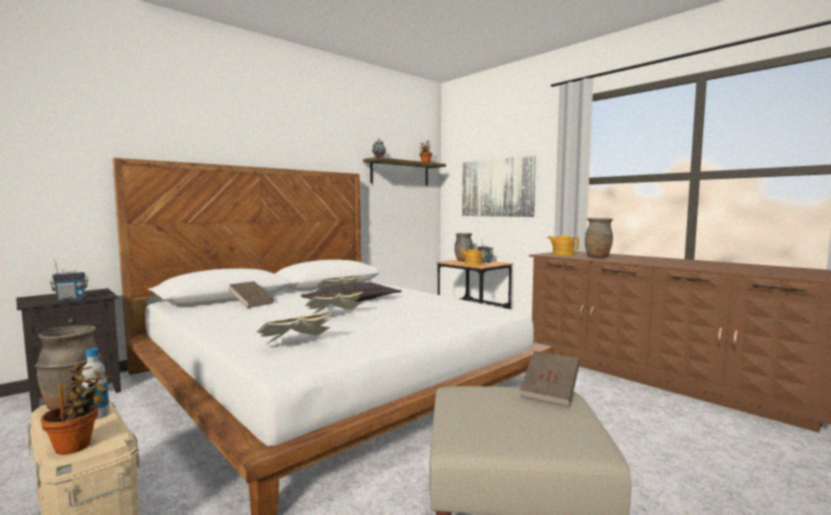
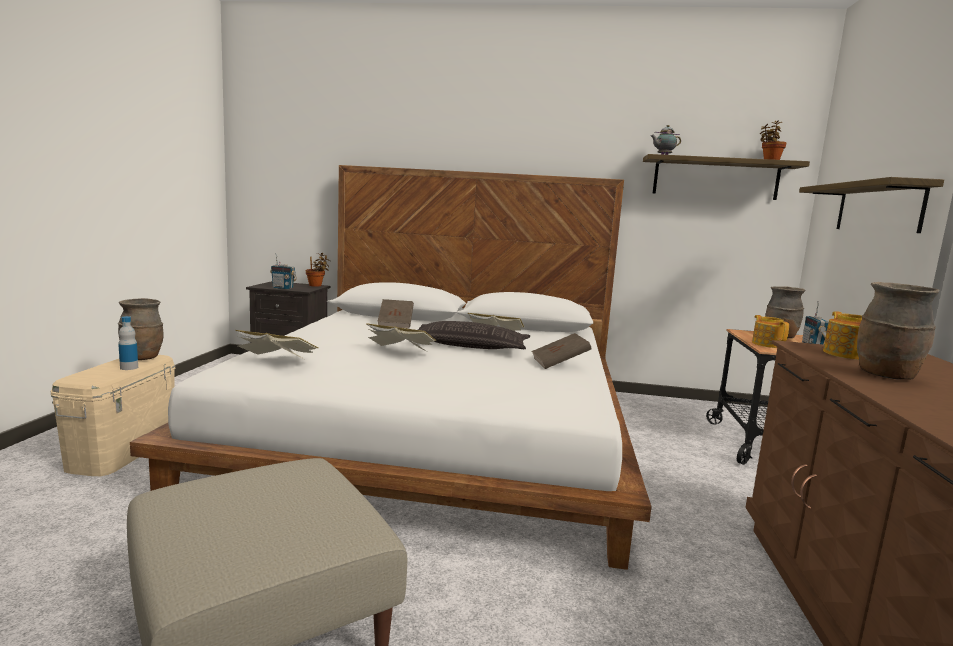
camera: 50 degrees right, 5 degrees up
(77, 445) = (78, 378): potted plant -> potted plant (316, 285)
(497, 188) = (878, 208): picture -> shelf
(550, 392) = (351, 519): brown book -> brown book (559, 363)

